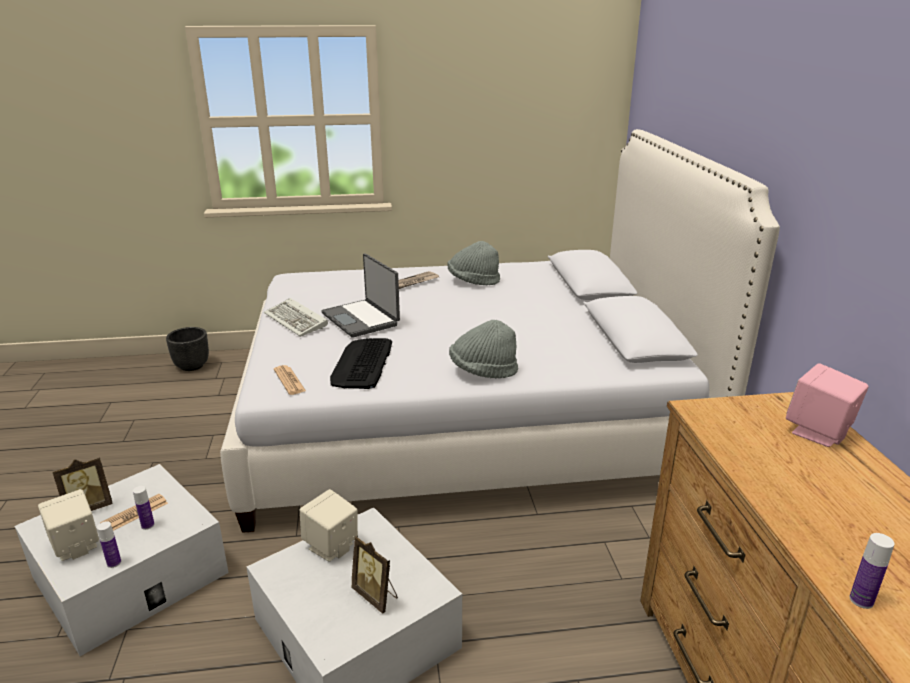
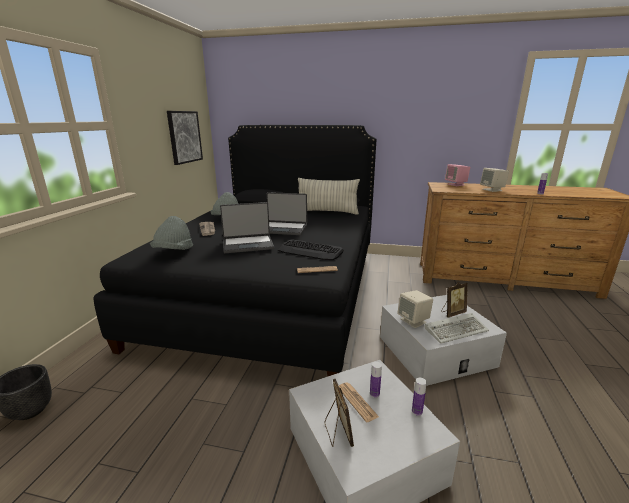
camera: 70 degrees left, 5 degrees down
(76, 546) = (392, 437): beige speaker -> beige speaker (492, 190)
(297, 321) = (224, 262): keyboard -> keyboard (456, 330)
(450, 327) = (284, 229): none -> laptop
(466, 419) = (272, 291): white bed -> black bed
(483, 371) = (340, 230): grey hat -> grey hat (174, 251)
(535, 137) = (184, 137): none -> picture
(592, 342) = (327, 212): none -> pillow

